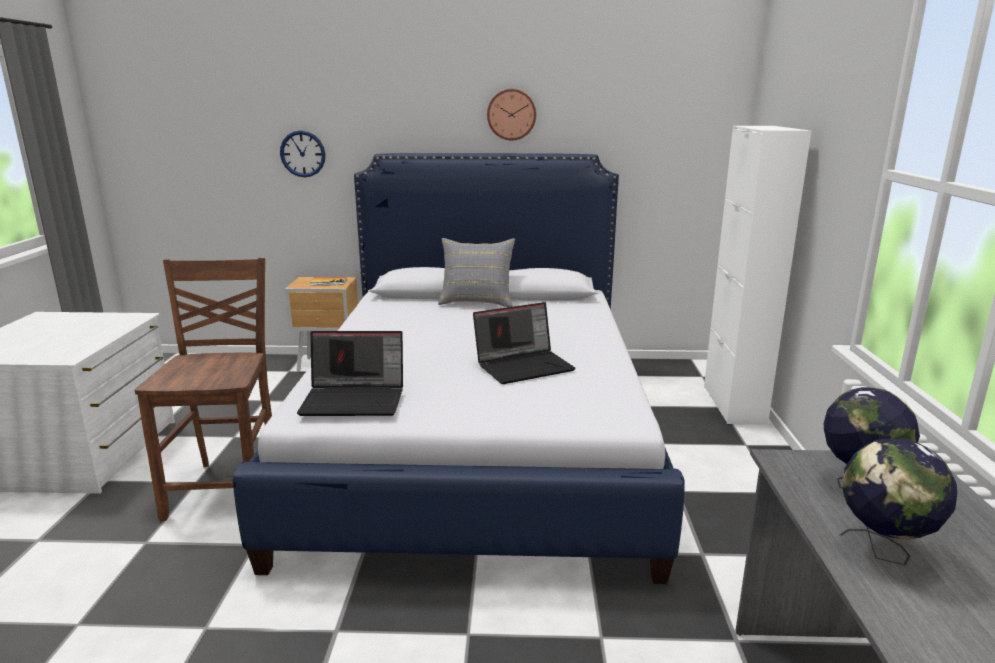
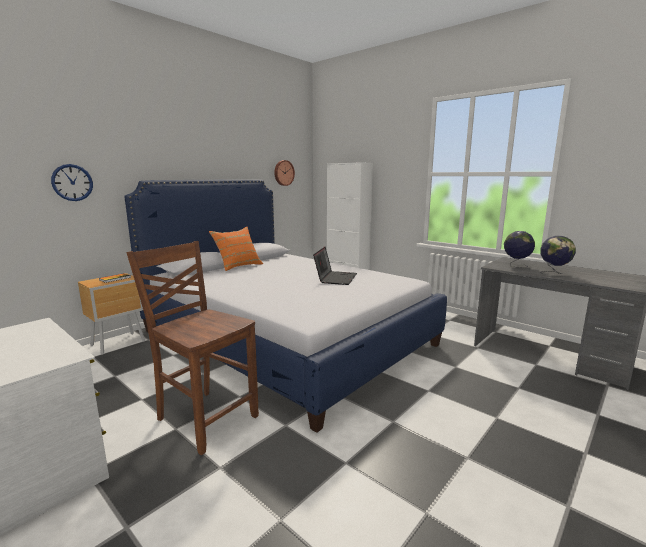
camera: 50 degrees left, 5 degrees down
(355, 399) = (317, 307): laptop -> none
(477, 301) = (238, 266): grey pillow -> orange pillow
(511, 114) = (215, 157): wall clock -> wall clock (283, 173)

